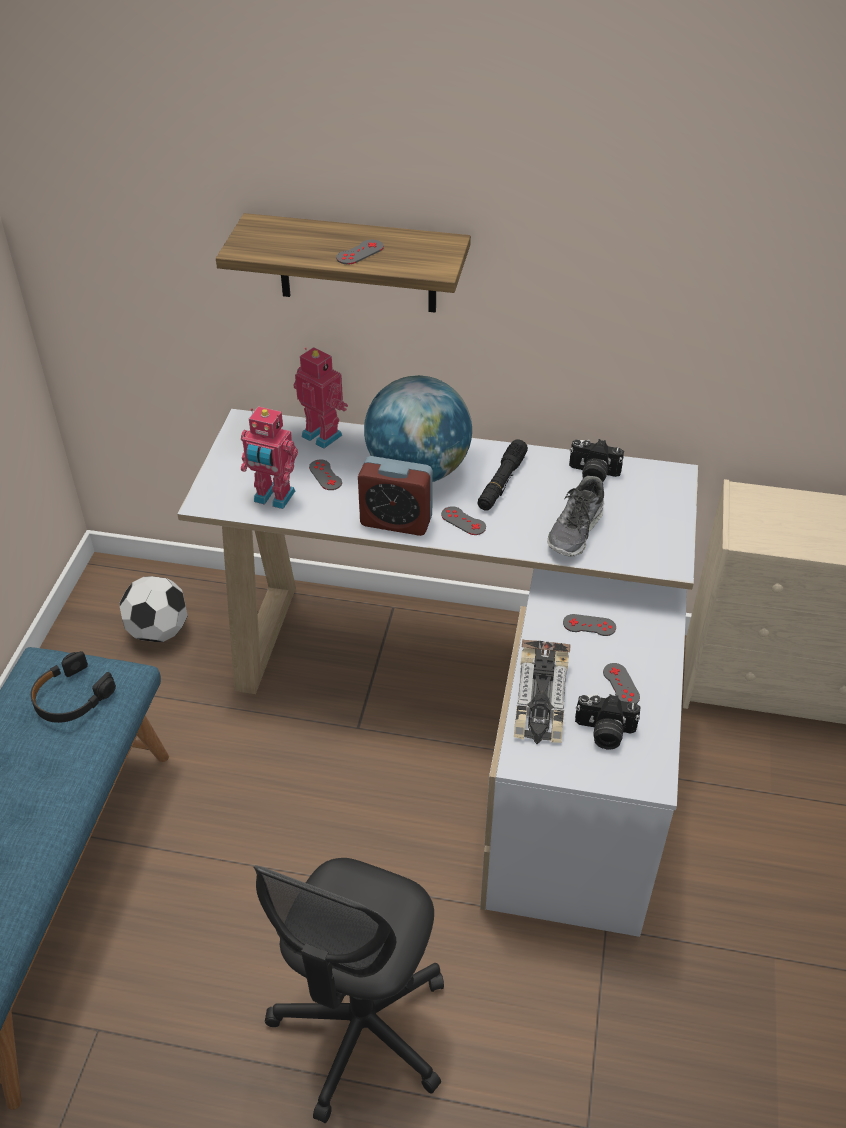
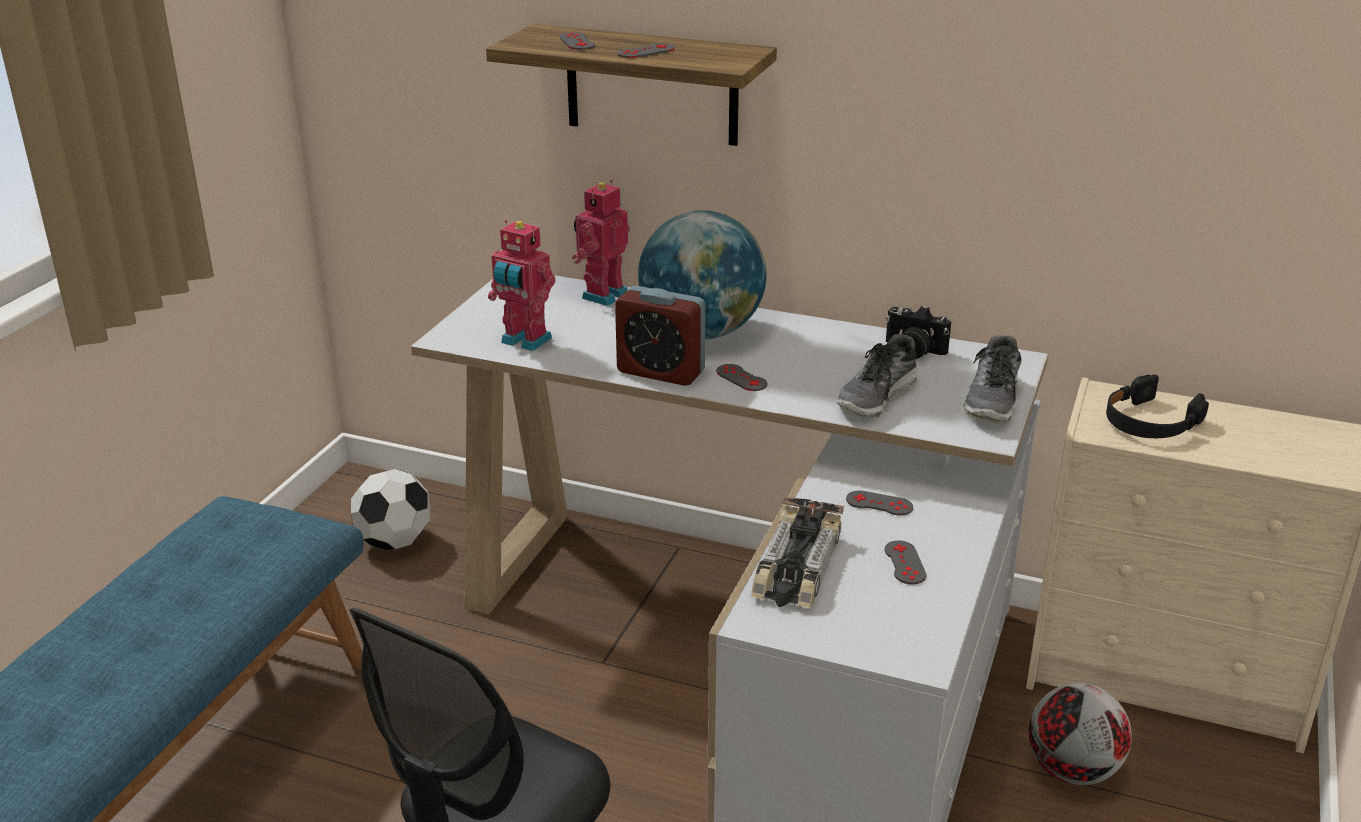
camera: 10 degrees right, 15 degrees down
(71, 697) = (249, 540): black headphones -> black headphones (1149, 422)
(323, 434) = (602, 295): toy robot -> toy robot turned 105 degrees counterclockwise
(325, 475) = (592, 327): grey game controller -> grey game controller (577, 42)
(501, 482) = (799, 349): black flashlight -> none
(604, 732) = (870, 606): camera -> none
(666, 524) = (993, 401): none -> shoe
(726, 777) = (1071, 770): none -> football

